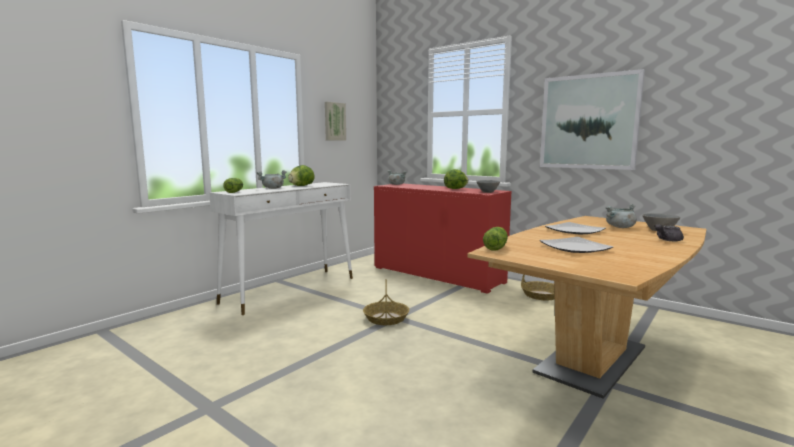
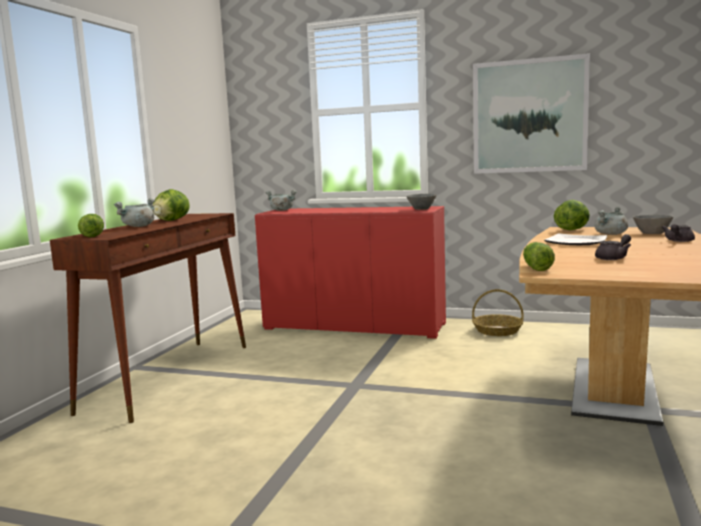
camera: 20 degrees left, 0 degrees up
(291, 290) = (171, 376): white console table -> brown console table
(334, 121) = (183, 125): picture -> none
(386, 318) = (343, 389): basket -> none
(456, 188) = (373, 209): lettuce -> lettuce (572, 230)
(575, 247) = (613, 258): plate -> grey teapot

